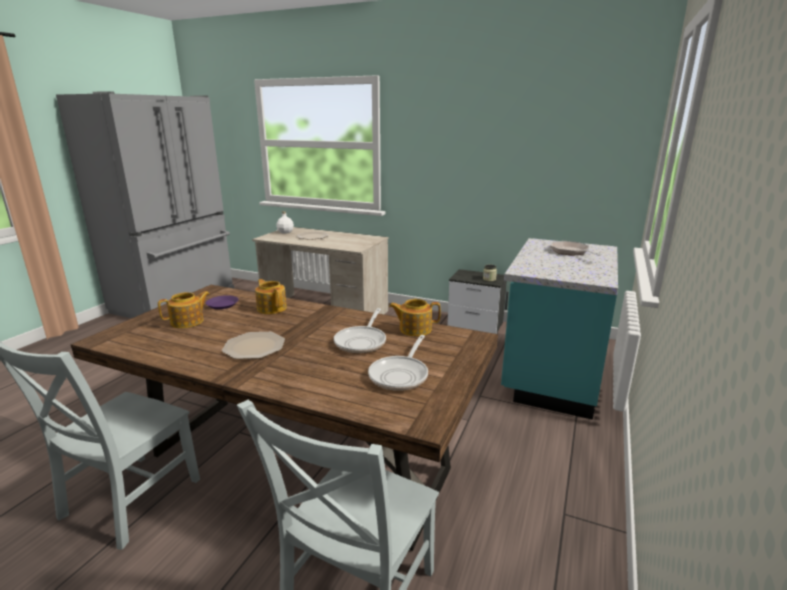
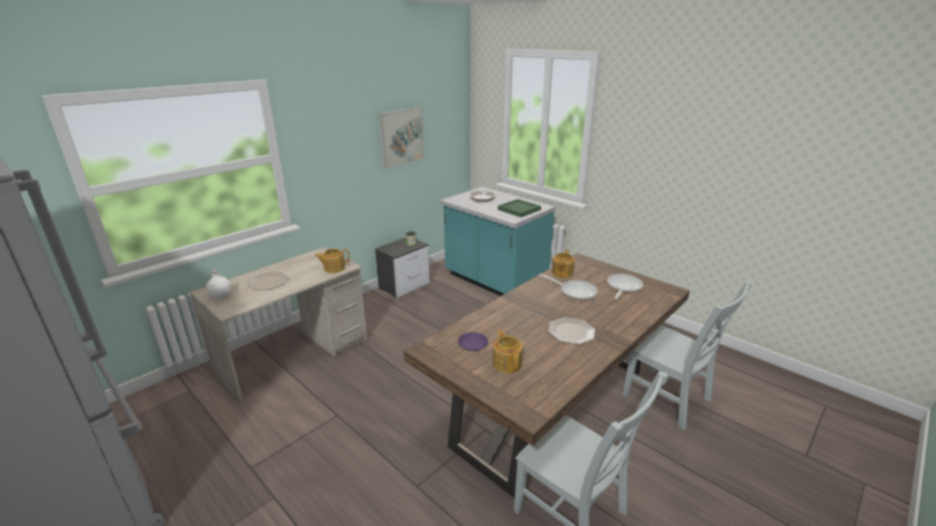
camera: 70 degrees left, 5 degrees up
(272, 308) = (496, 320): teapot -> teapot (334, 268)
(400, 375) = (623, 287): frying pan -> frying pan turned 105 degrees counterclockwise
(520, 153) = (401, 137): none -> picture
(560, 270) = (519, 210): none -> green tray

